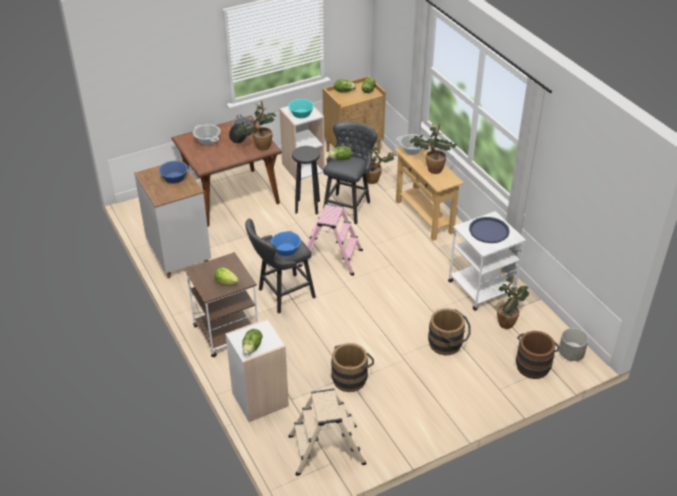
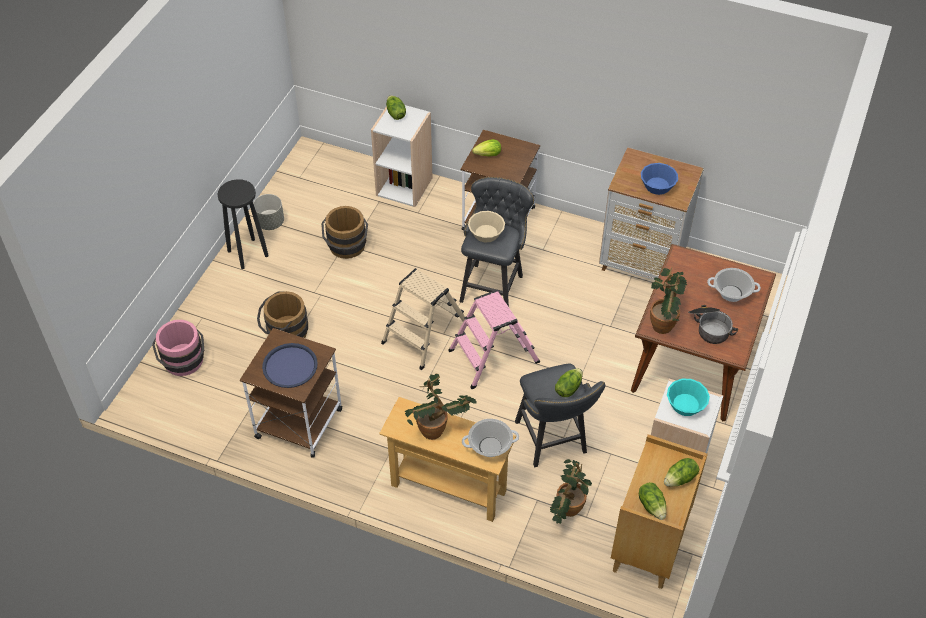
camera: 140 degrees right, 10 degrees up
(286, 249) = (486, 233): blue bowl -> beige bowl
(307, 206) = (596, 408): black stool -> black stool (248, 253)
(327, 450) = (312, 184): beige step ladder -> beige step ladder (425, 333)
(482, 289) = (297, 422): white cart -> brown cart
(509, 322) = (239, 398): potted plant -> none
(533, 364) = (184, 363): brown bucket -> pink bucket
(571, 354) = (151, 399): grey planter -> grey planter (270, 223)

